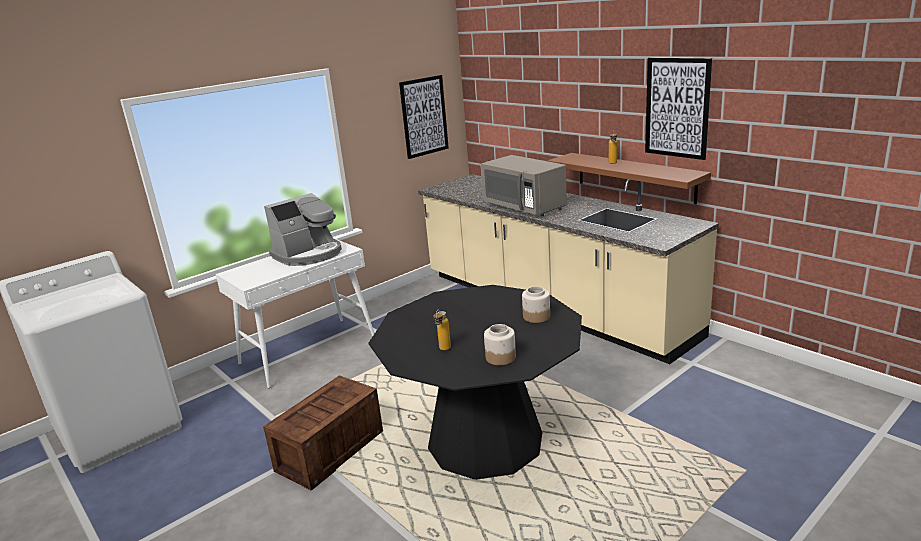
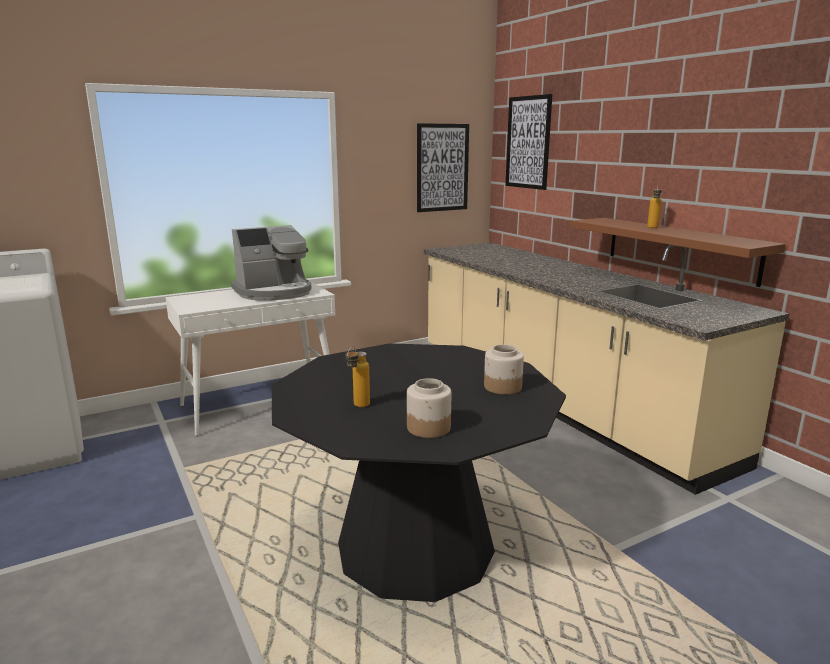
camera: 10 degrees right, 5 degrees down
(331, 450) = (223, 520): crate -> none
(524, 207) = (535, 273): grey microwave -> none
(677, 108) = (747, 156): picture -> picture (528, 142)

